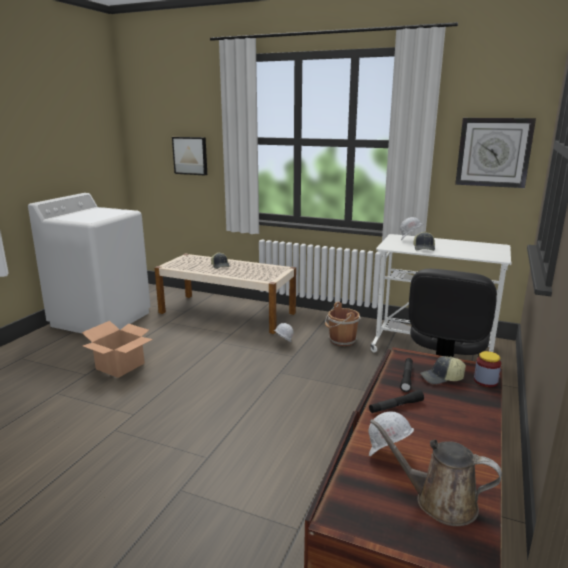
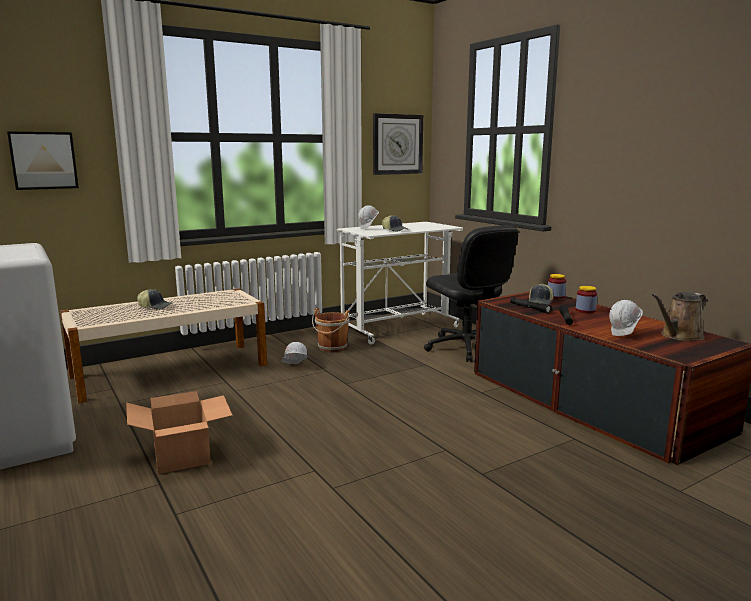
camera: 55 degrees left, 5 degrees down
(454, 411) = (585, 310): none -> jar

